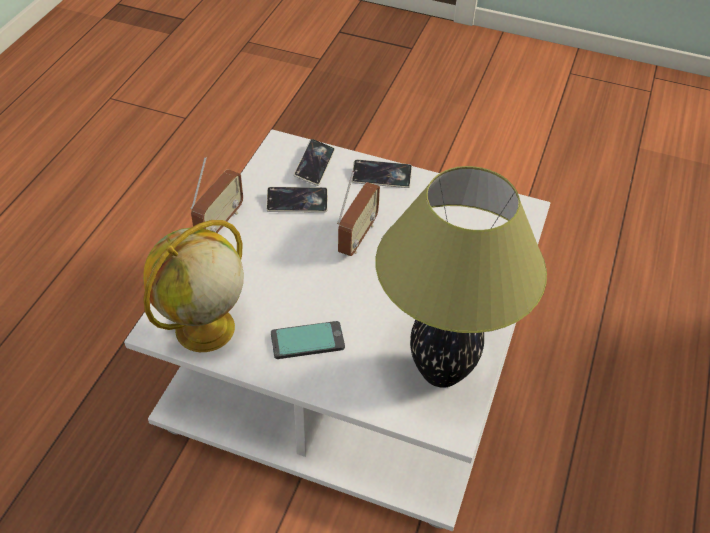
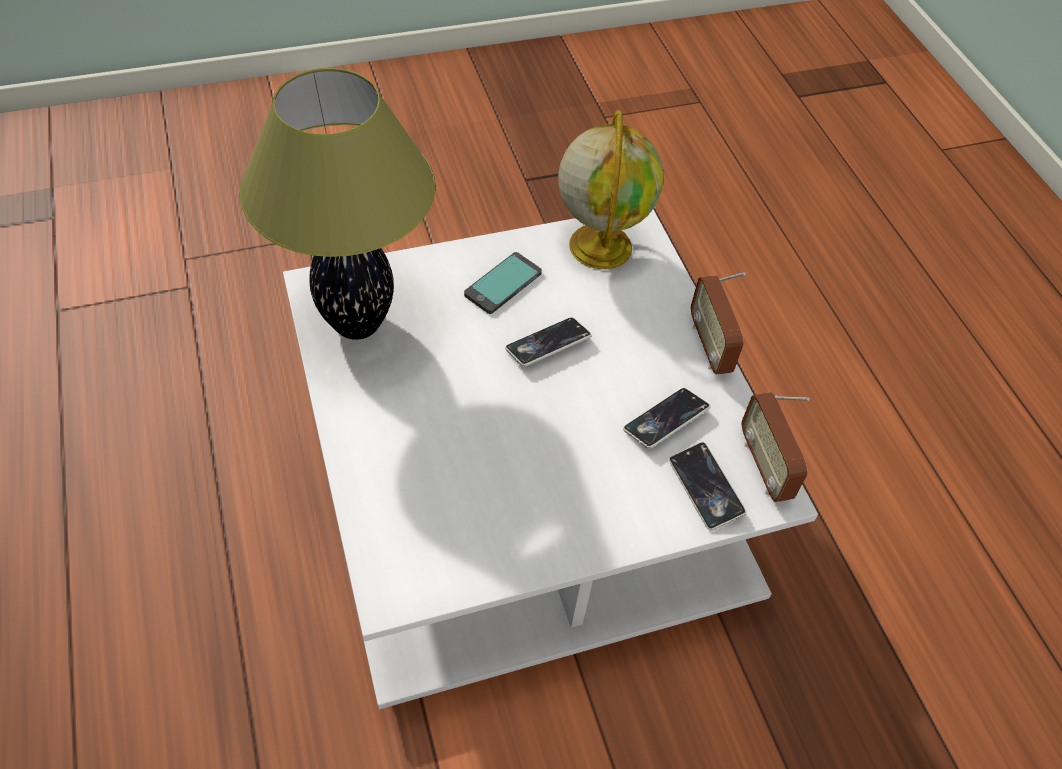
camera: 140 degrees right, 5 degrees up
(357, 237) = (559, 418): radio -> radio (764, 466)
(381, 177) = (611, 525): phone -> phone (547, 345)

